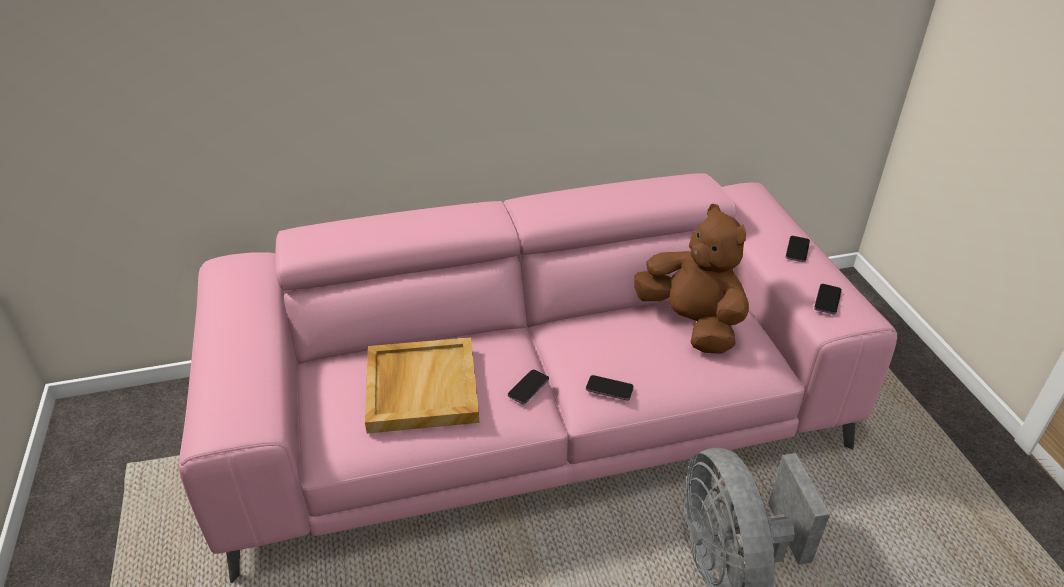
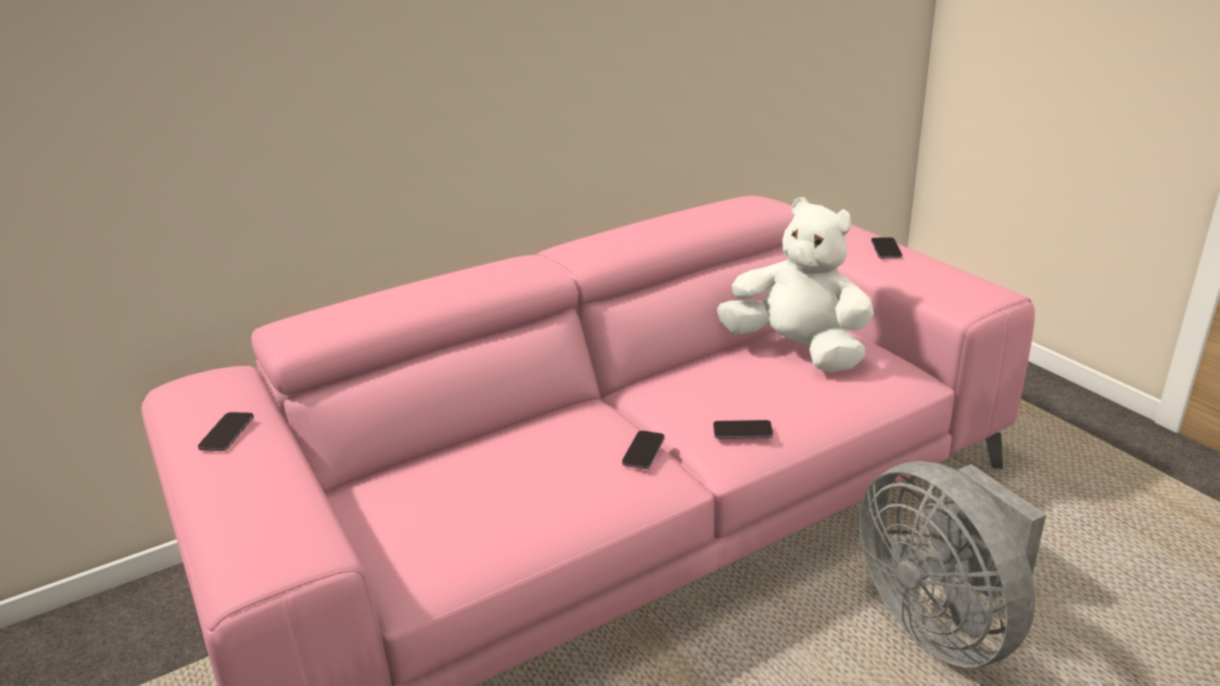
camera: 15 degrees left, 10 degrees down
(421, 387) = (505, 480): beige tray -> none
(691, 323) = (797, 350): brown plush toy -> white plush toy
(827, 300) = (948, 285): phone -> phone (227, 433)

